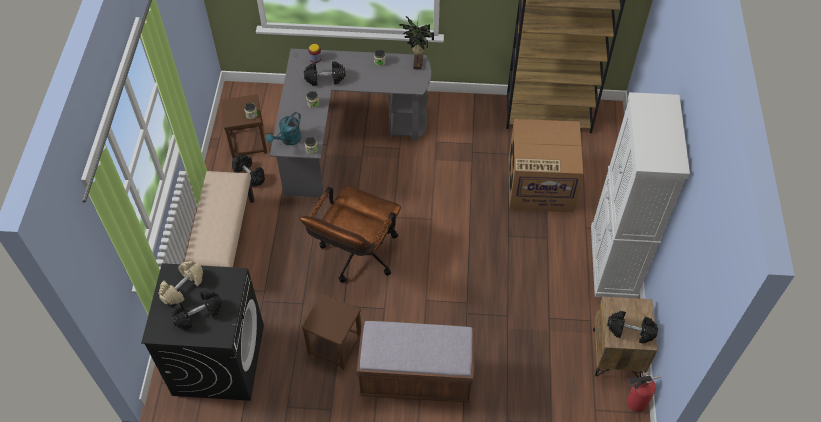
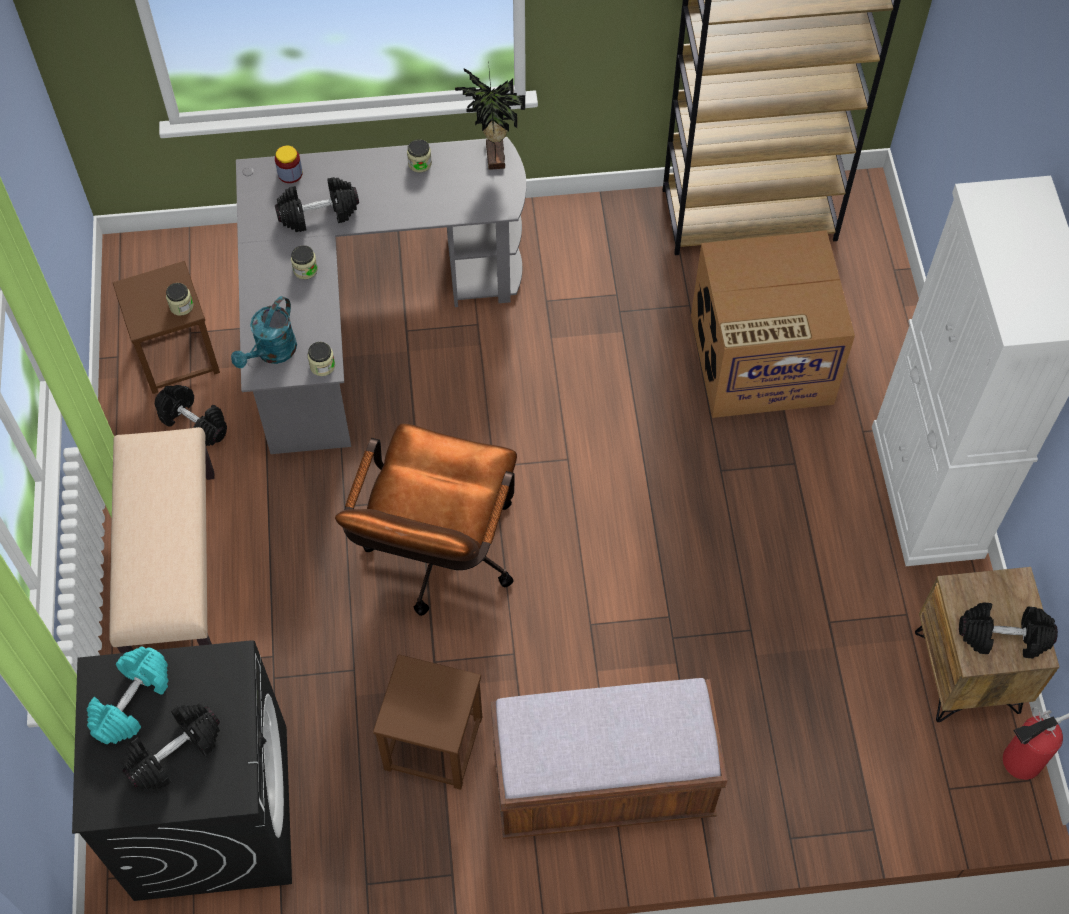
camera: 10 degrees left, 5 degrees up
(183, 288) = (132, 703): beige dumbbell -> turquoise dumbbell

